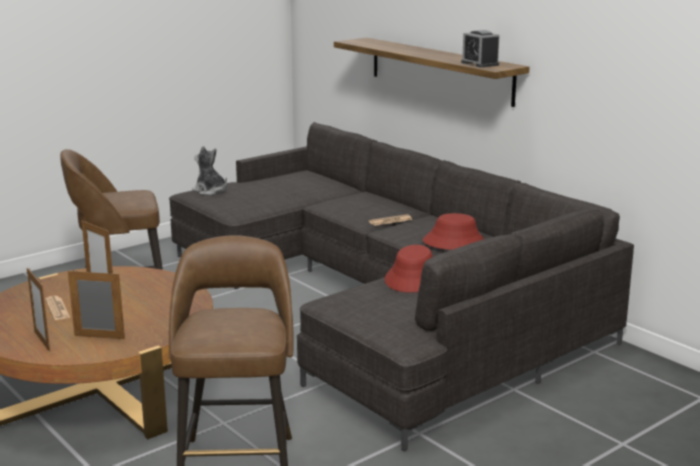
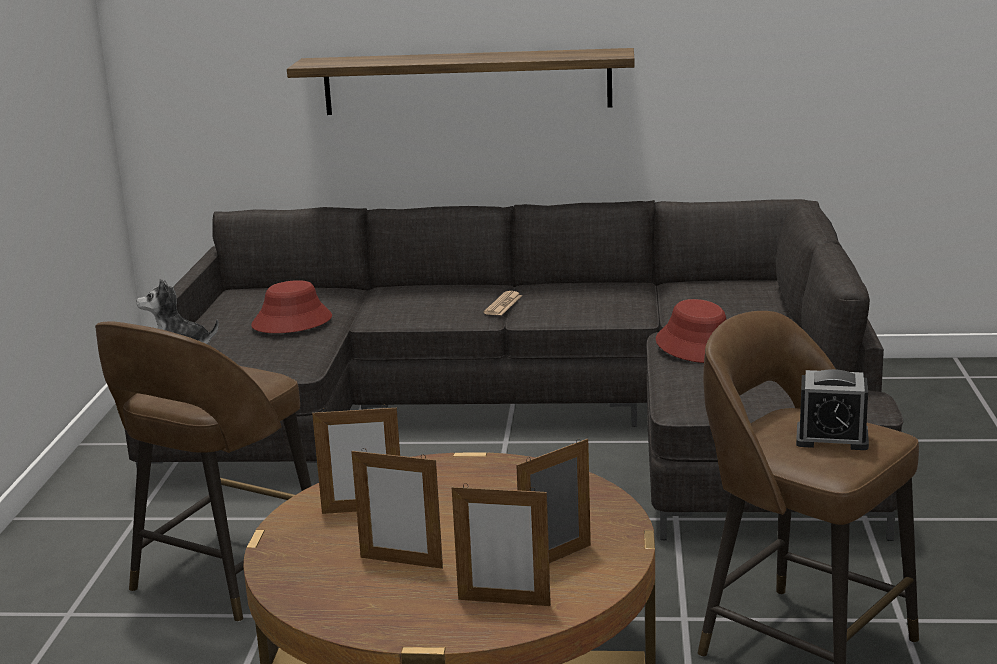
camera: 45 degrees left, 0 degrees up
(57, 309) = (401, 562): newspaper -> picture frame
(454, 242) = (629, 300): red hat -> red hat (292, 322)
(480, 64) = (579, 55): alarm clock -> alarm clock (832, 438)

